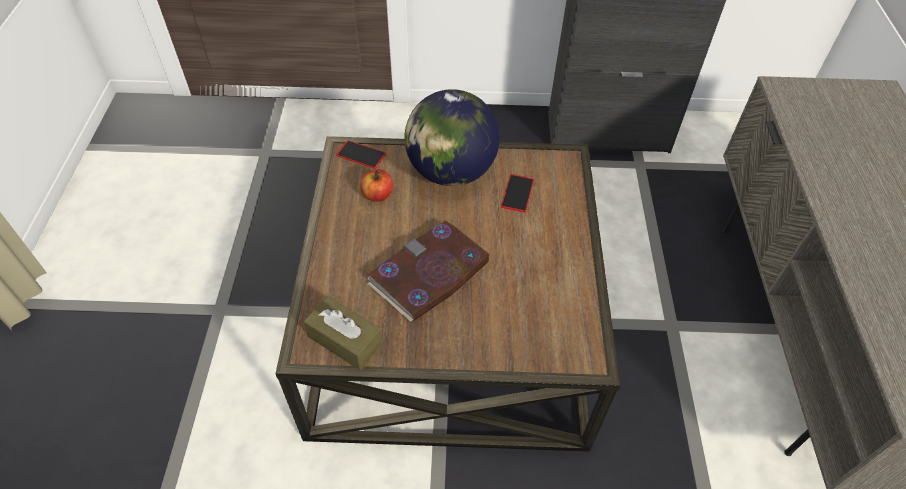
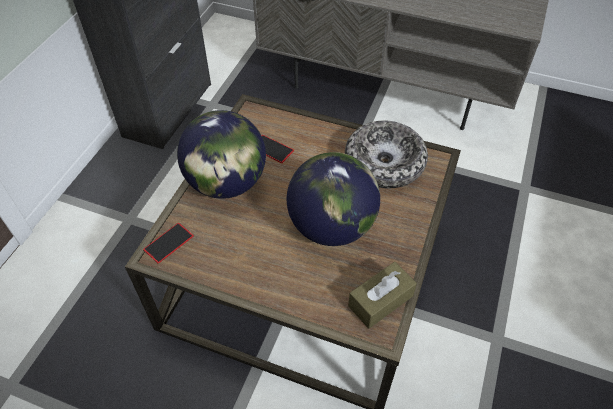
camera: 70 degrees left, 0 degrees up
(377, 195) = (227, 242): apple -> none
(429, 273) = (331, 227): book -> globe
(549, 302) = (384, 163): none -> bowl

